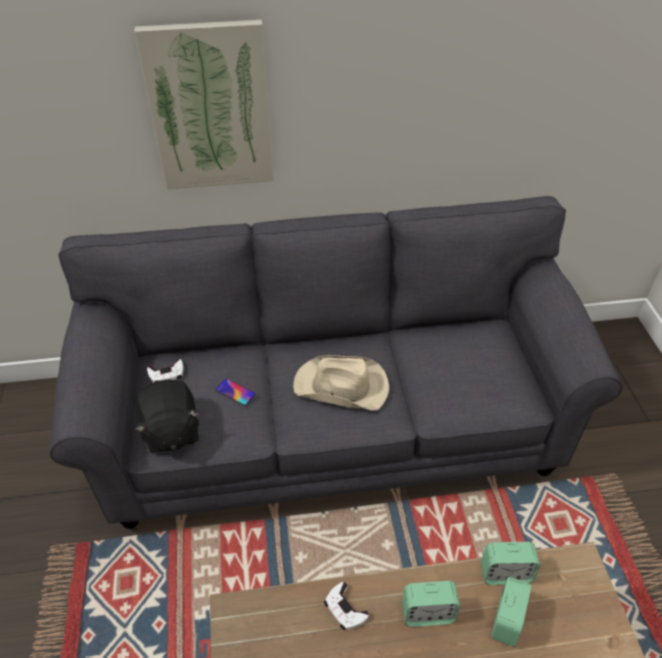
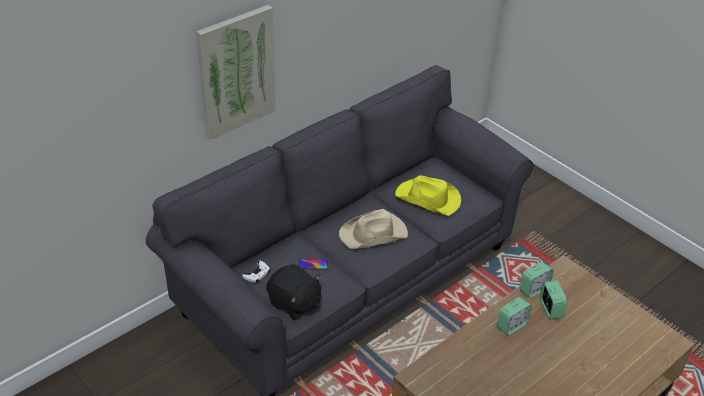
camera: 35 degrees left, 5 degrees down
(345, 609) = (470, 345): white game controller -> none
(446, 372) = (428, 199): none -> yellow hat

